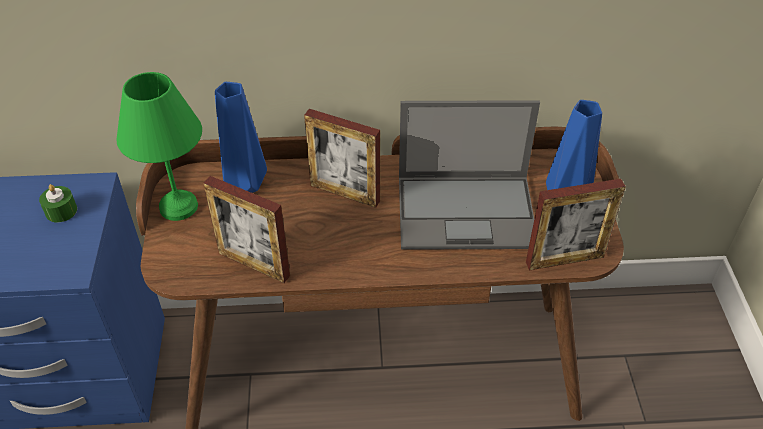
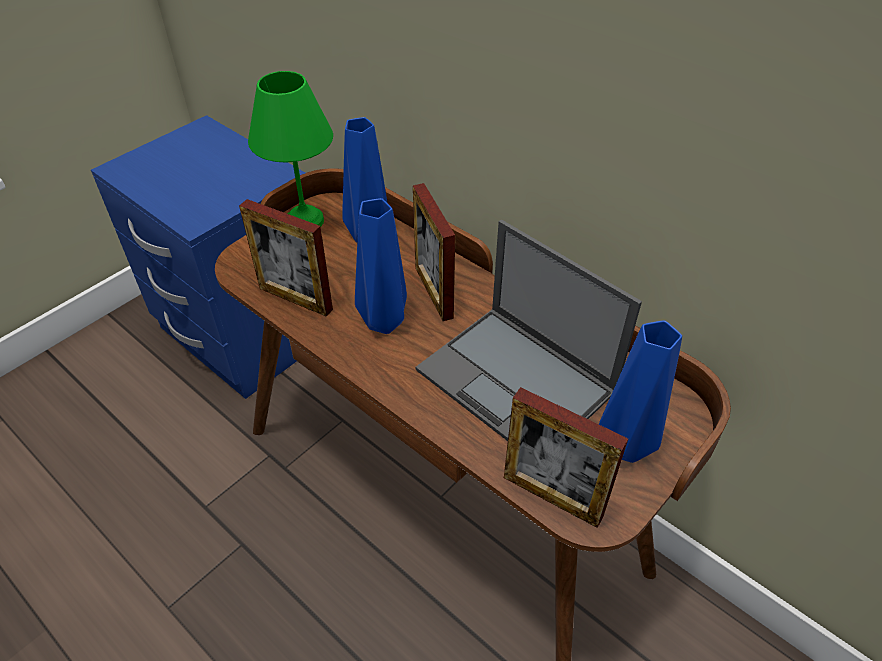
camera: 45 degrees right, 0 degrees up
(61, 211) = (241, 178): green candle -> none
(254, 264) = (295, 299): picture frame -> picture frame turned 45 degrees counterclockwise
(340, 237) = (383, 324): none -> blue vase

